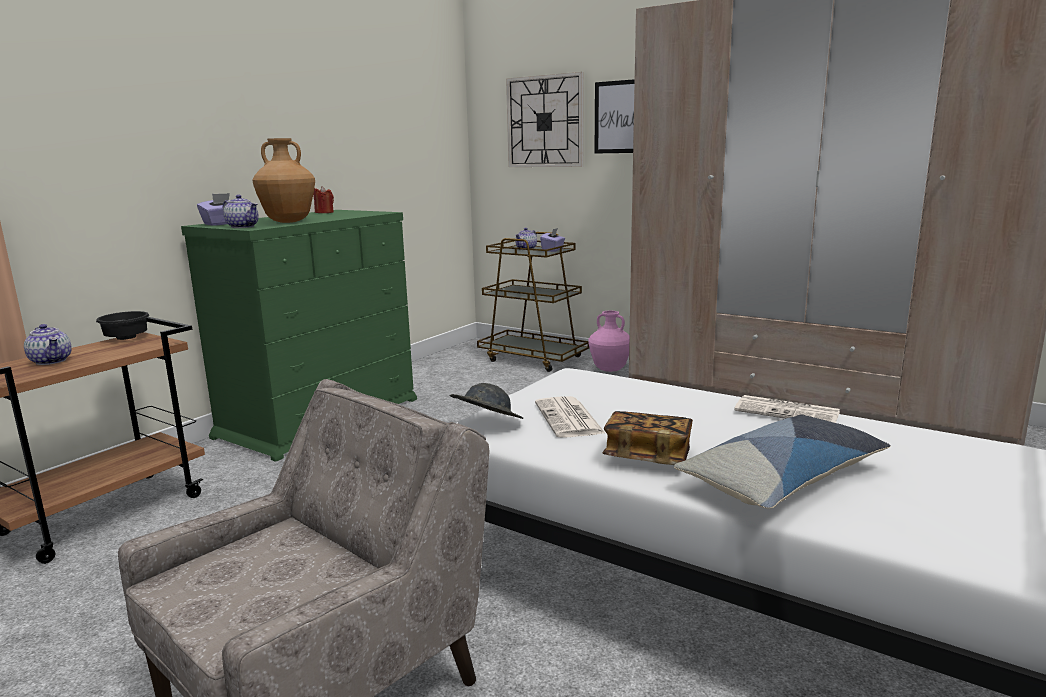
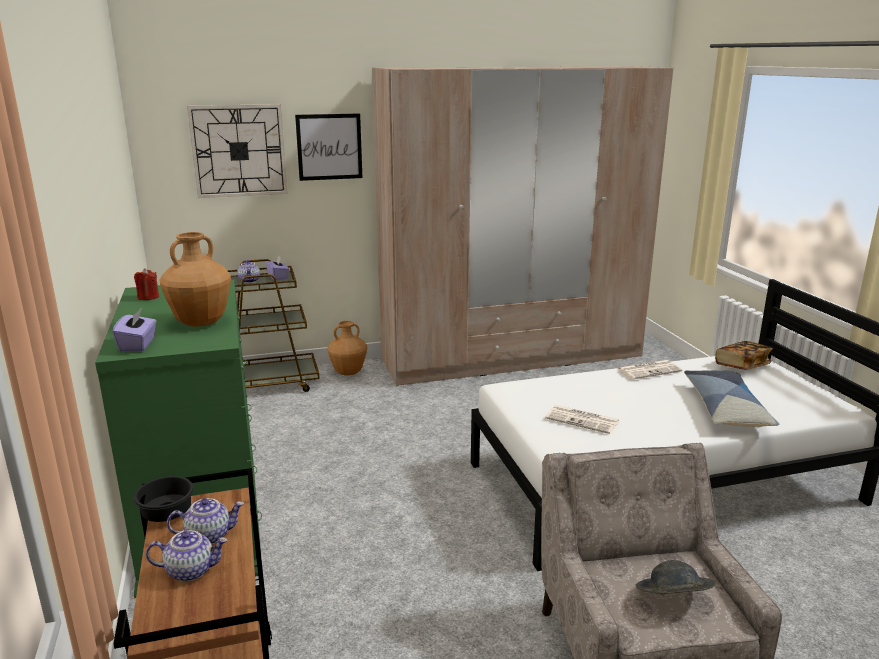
camera: 50 degrees left, 5 degrees up
(243, 227) = (197, 344): teapot -> teapot (209, 535)
(486, 424) = (558, 445): grey hat -> grey hat (672, 599)
(610, 370) = (348, 372): pink vase -> brown vase
(647, 457) = (666, 424): book -> book (742, 366)

